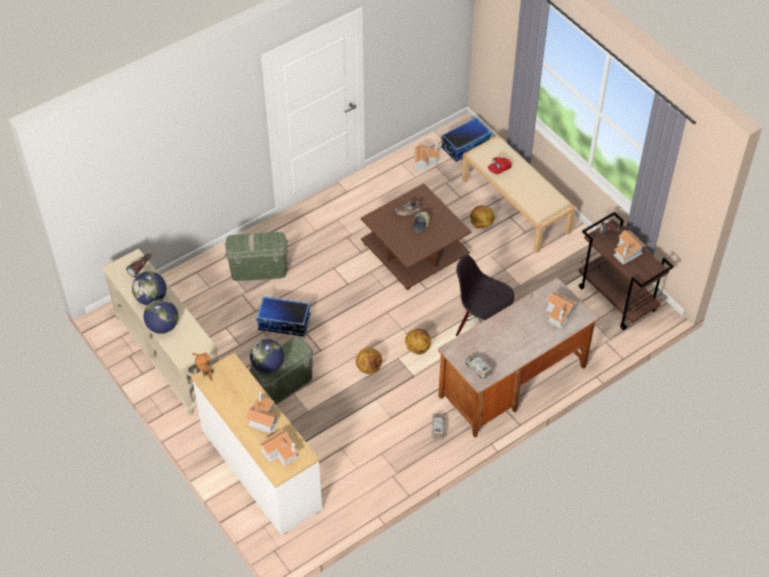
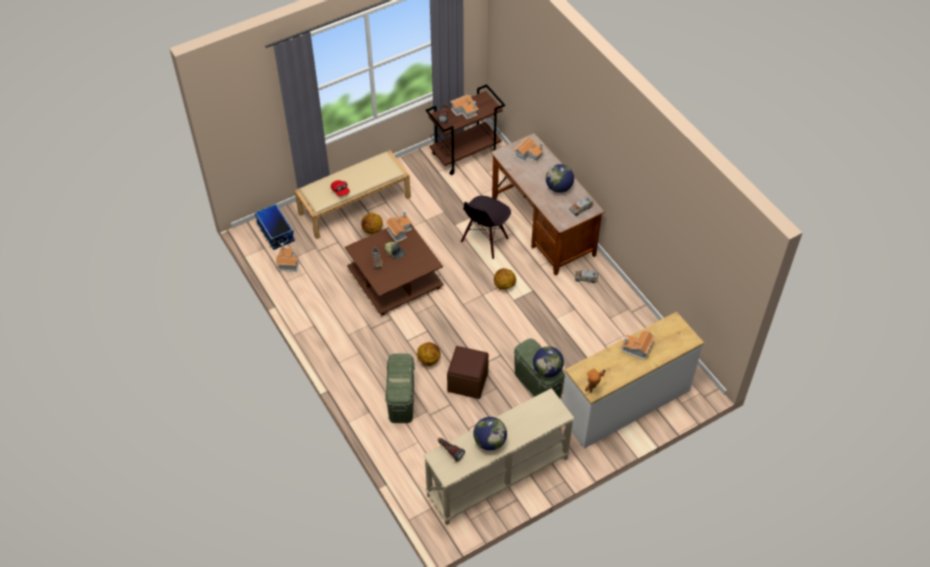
camera: 85 degrees left, 0 degrees up
(163, 326) = (524, 431): globe -> globe (559, 188)
(281, 452) = (670, 337): toy house -> toy house (399, 230)
(284, 323) = (467, 382): storage box -> brown ottoman
(369, 368) = (522, 320): basketball -> basketball (429, 360)

